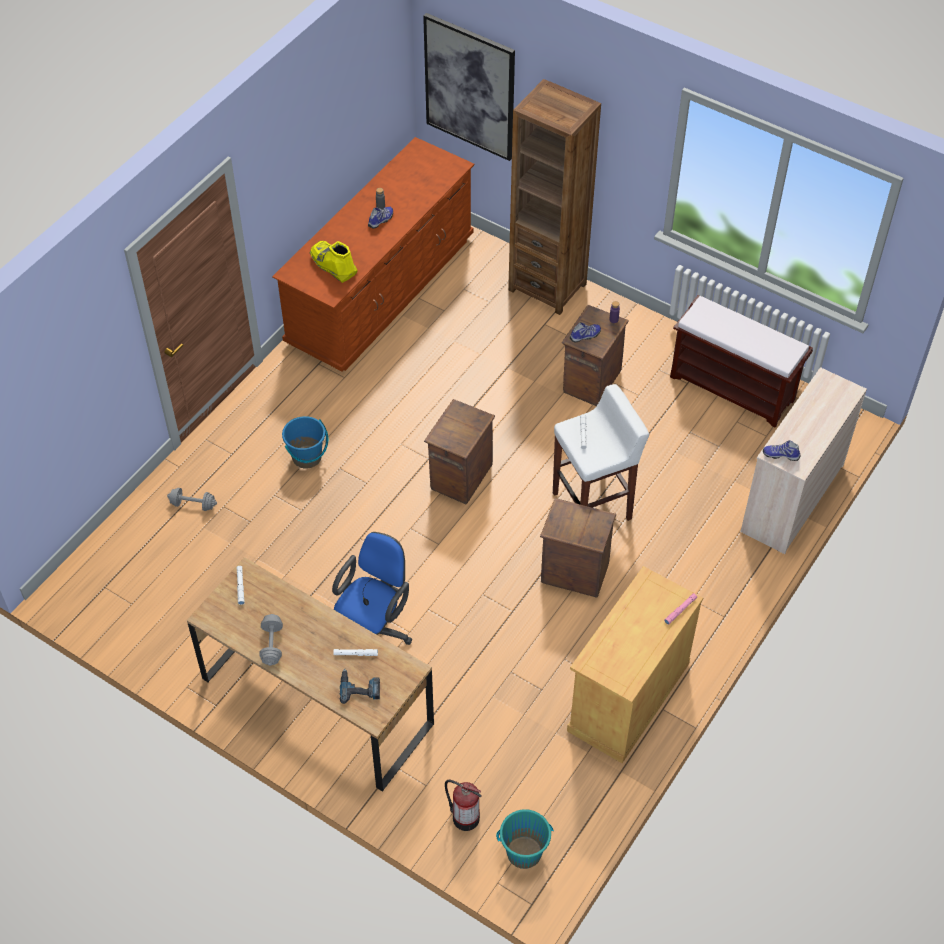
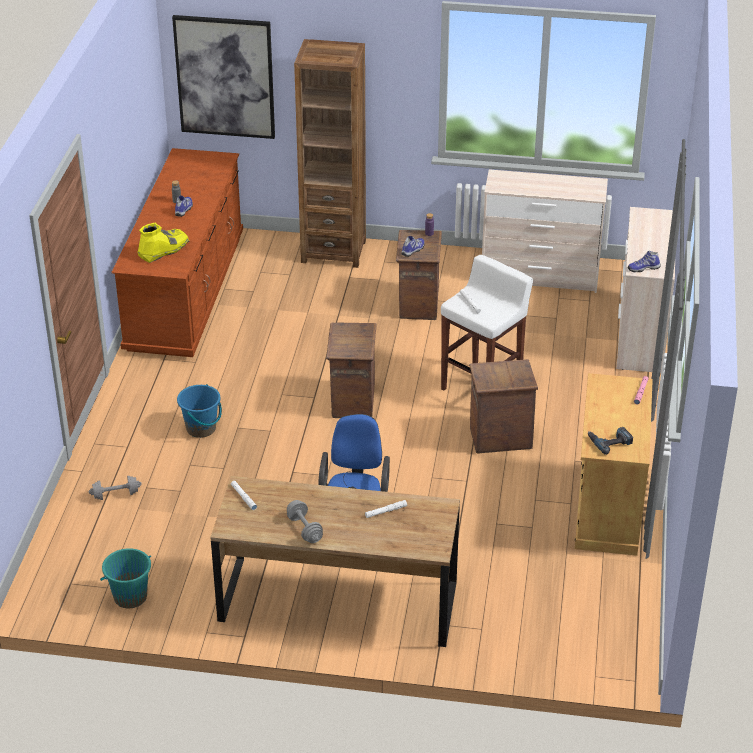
camera: 25 degrees left, 15 degrees down
(333, 265) = (163, 250): yellow boot -> yellow boot turned 120 degrees clockwise
(360, 687) = (407, 533): power drill -> power drill (609, 441)
(464, 817) = (532, 640): fire extinguisher -> none
(524, 852) = (601, 646): turquoise bucket -> turquoise bucket (130, 596)
(733, 388) = (539, 277): brown bench -> beige dresser

